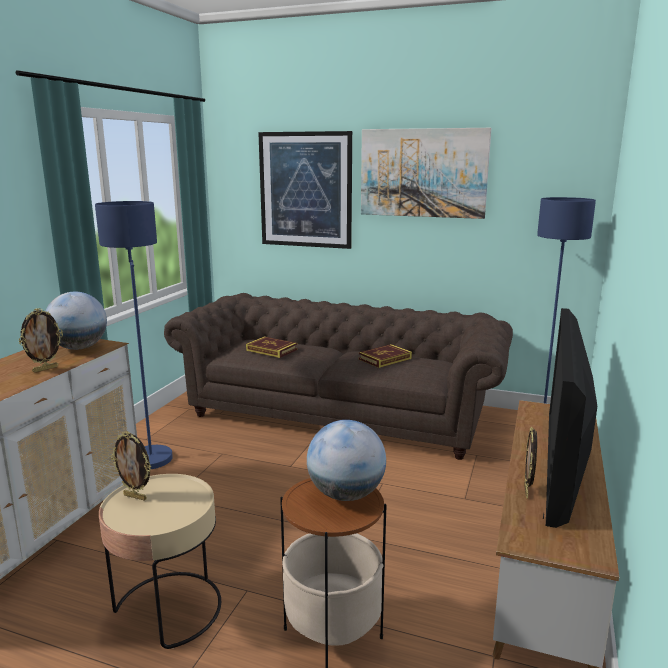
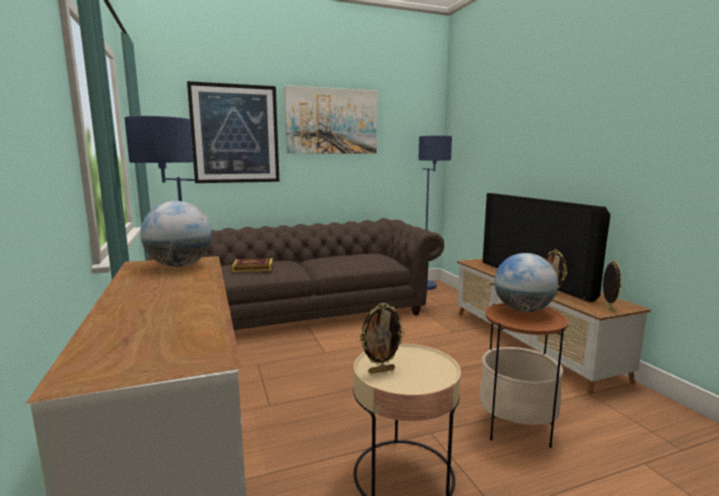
camera: 40 degrees left, 5 degrees down
(45, 369) = (196, 282): picture frame -> picture frame (608, 308)
(385, 359) = (345, 257): book -> none

